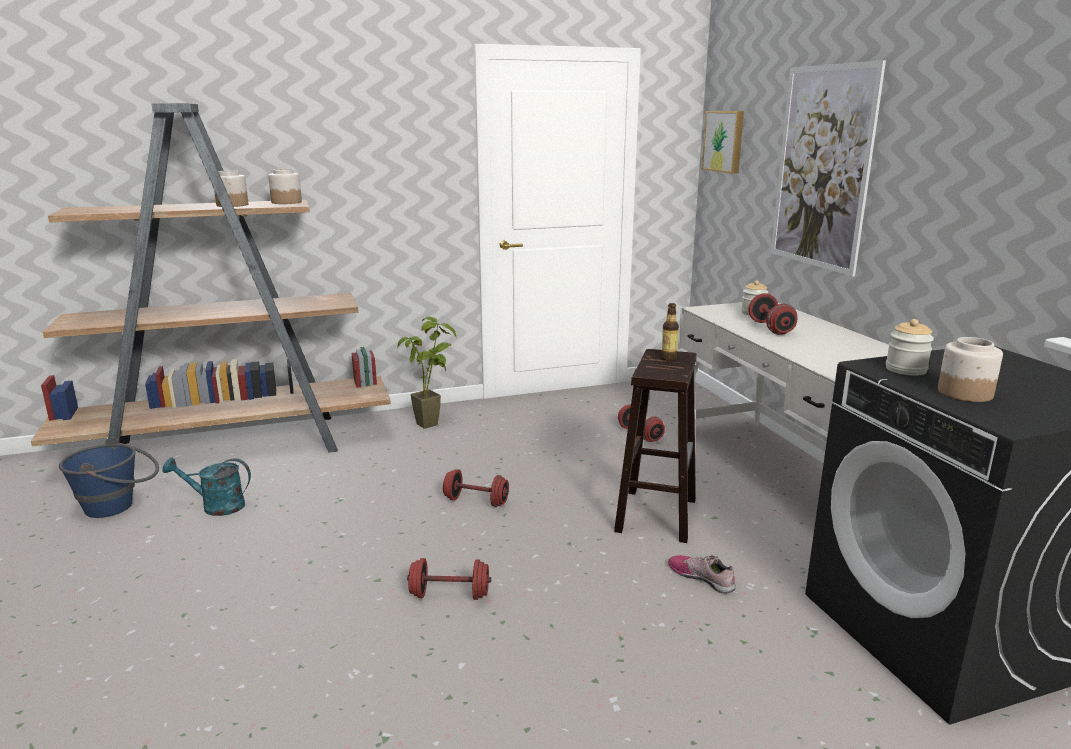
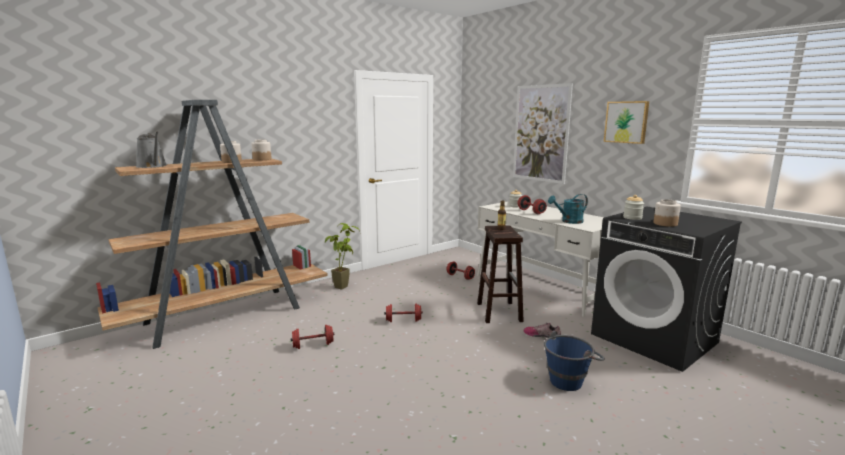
camera: 20 degrees left, 5 degrees down
(109, 208) = (152, 166): none -> grey watering can
(119, 506) = (179, 359): blue bucket -> blue bucket (570, 379)
(216, 506) = (248, 349): turquoise watering can -> turquoise watering can (569, 221)
(450, 595) = (429, 366): red dumbbell -> red dumbbell (313, 345)
(725, 141) = (477, 122): picture -> picture (626, 122)

